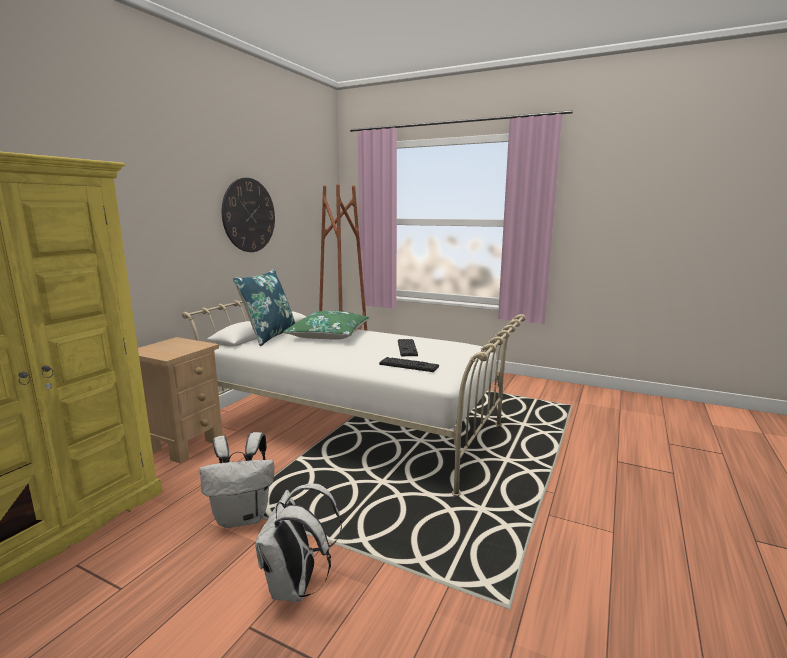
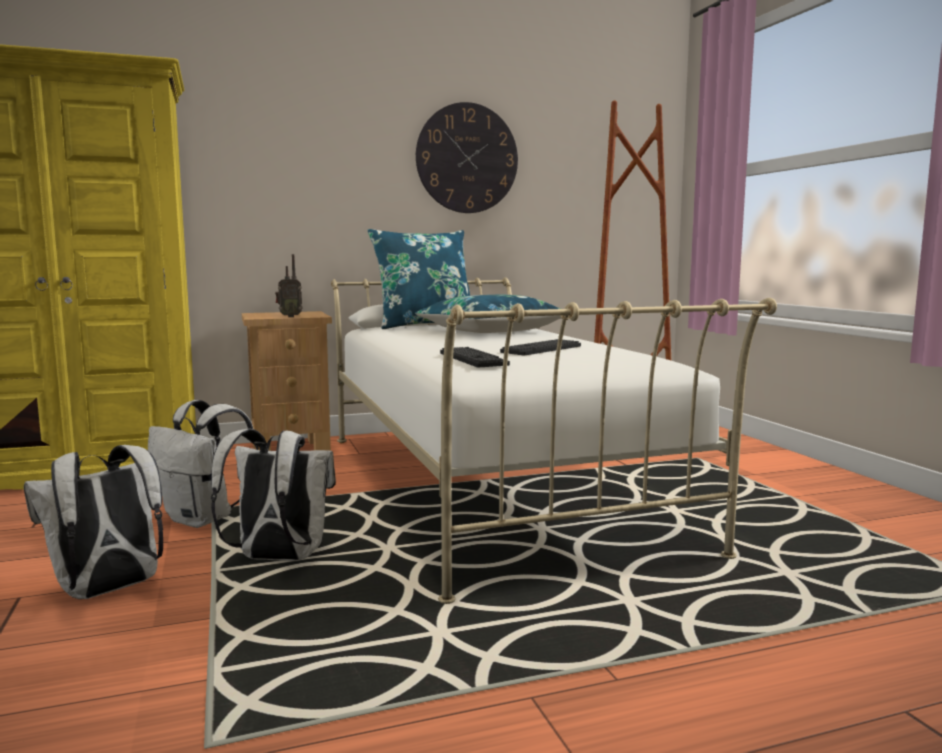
camera: 45 degrees right, 5 degrees down
(188, 350) = (289, 316): none -> radio
(328, 335) = (491, 331): green pillow -> blue pillow
(343, 515) = (277, 559): none -> white backpack

